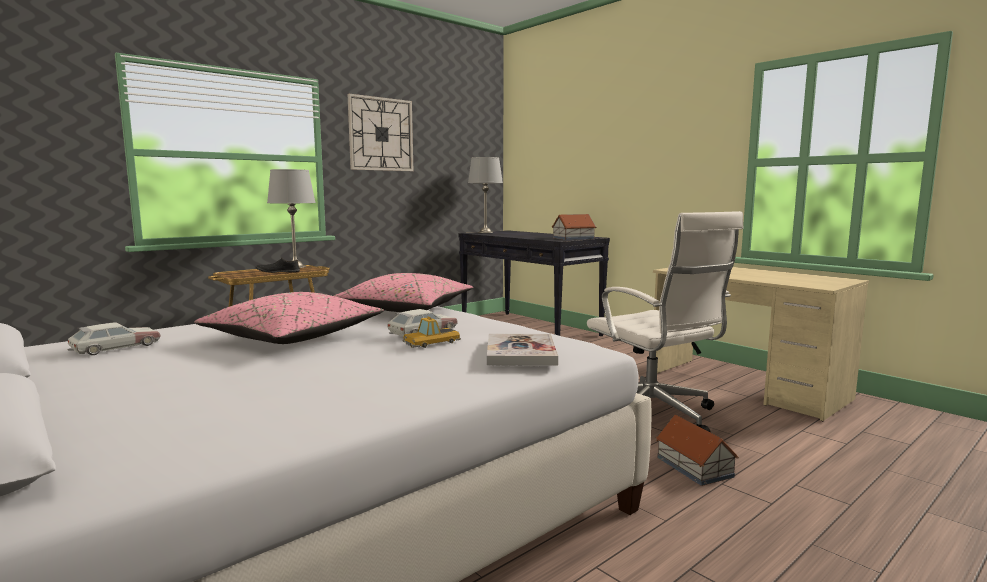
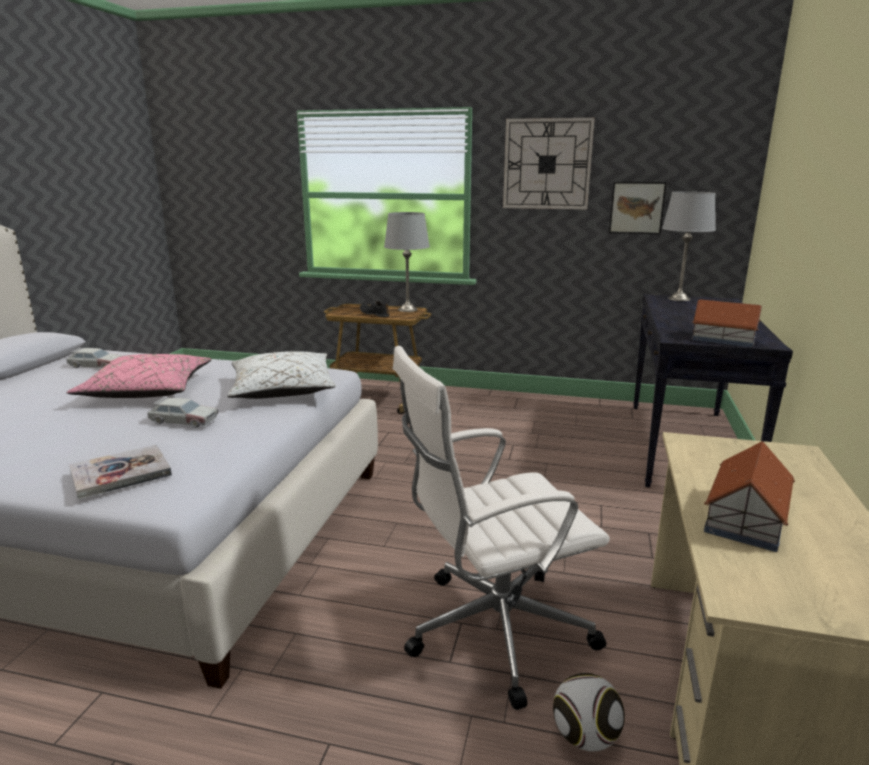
camera: 55 degrees right, 10 degrees up
(405, 310) = (282, 390): pink pillow -> white pillow
(430, 342) = (142, 433): toy car -> none
(442, 170) = (637, 207): none -> picture
(653, 416) = (493, 630): white office chair -> white office chair turned 45 degrees clockwise
(694, 467) = (360, 707): toy house -> toy house (744, 518)
(754, 421) = (584, 736): none -> football

